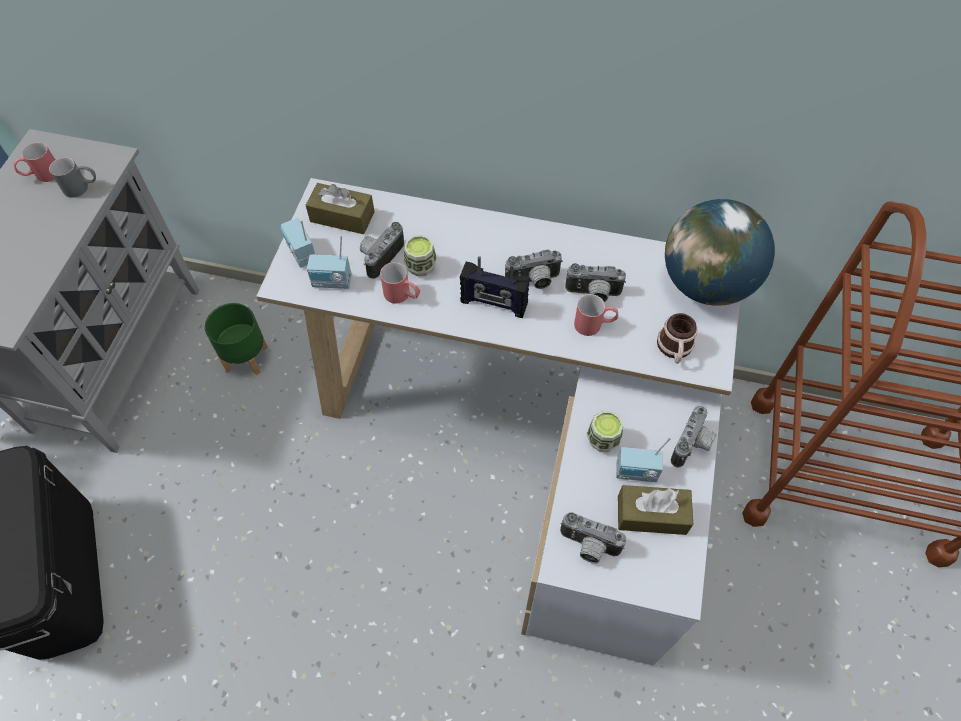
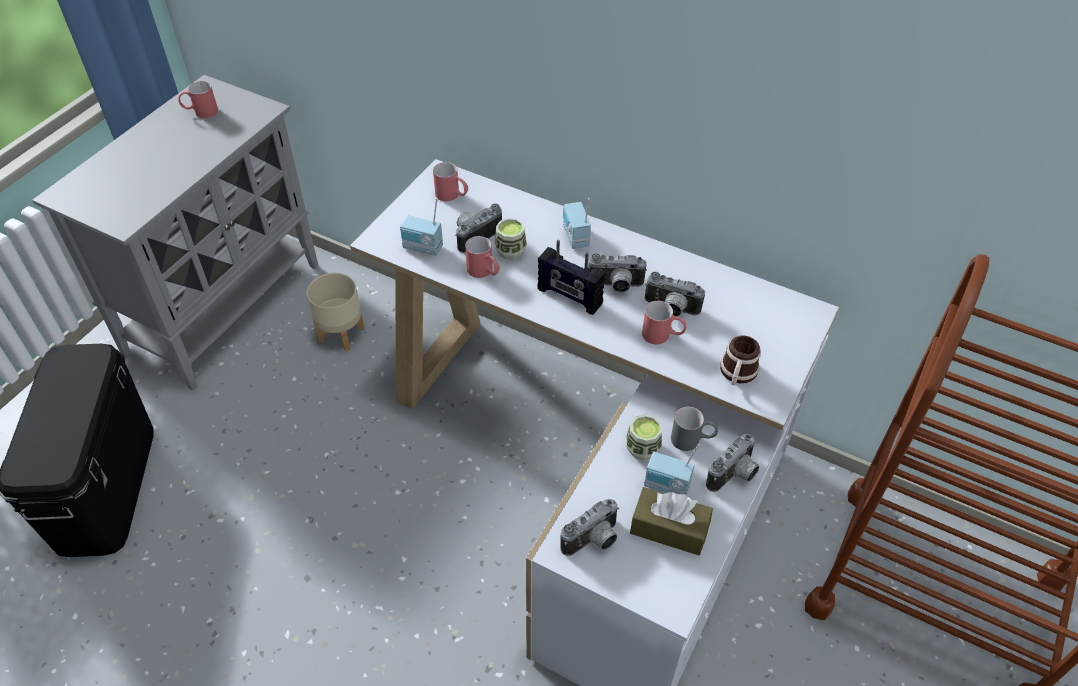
camera: 15 degrees right, 10 degrees down
(82, 188) = (230, 128): grey mug -> grey mug (692, 440)
(247, 358) = (342, 335): green planter -> beige planter
(300, 253) = (402, 219): radio -> radio (574, 237)
(342, 217) = (452, 196): brown tissue box -> red mug
(588, 547) = (593, 541): camera -> camera turned 75 degrees counterclockwise
(706, 283) = (791, 323): globe -> none

